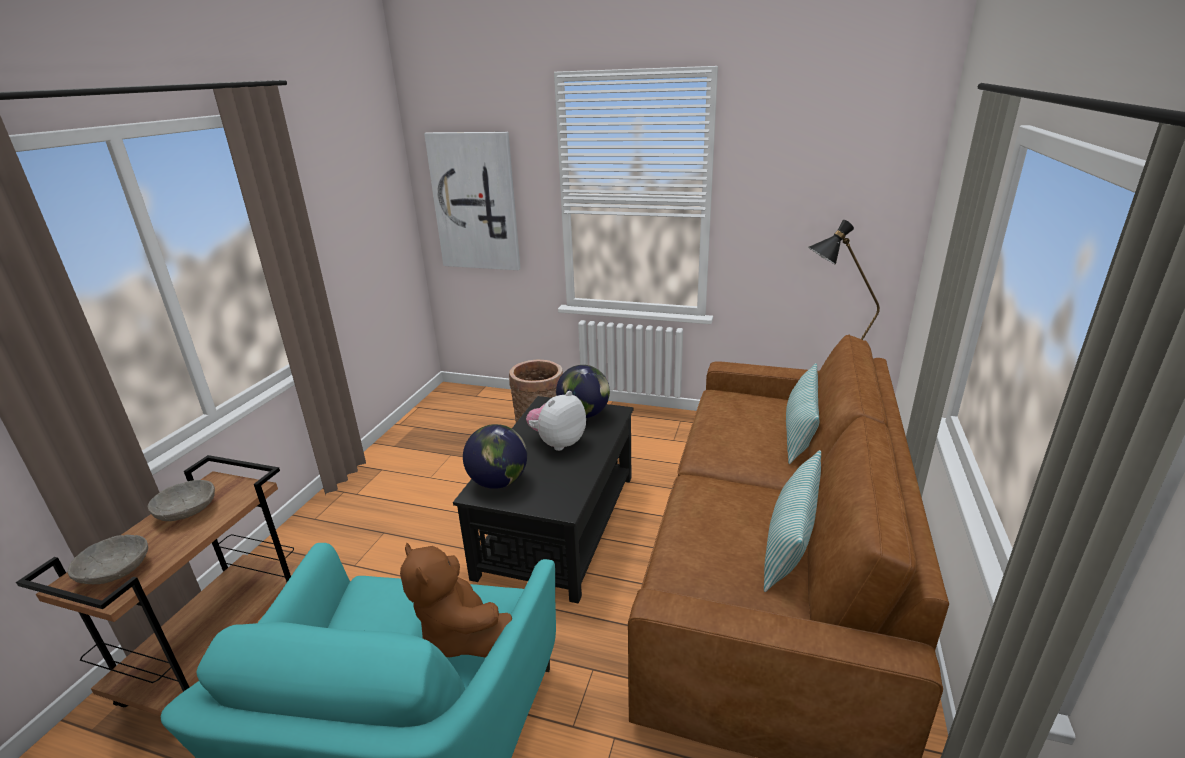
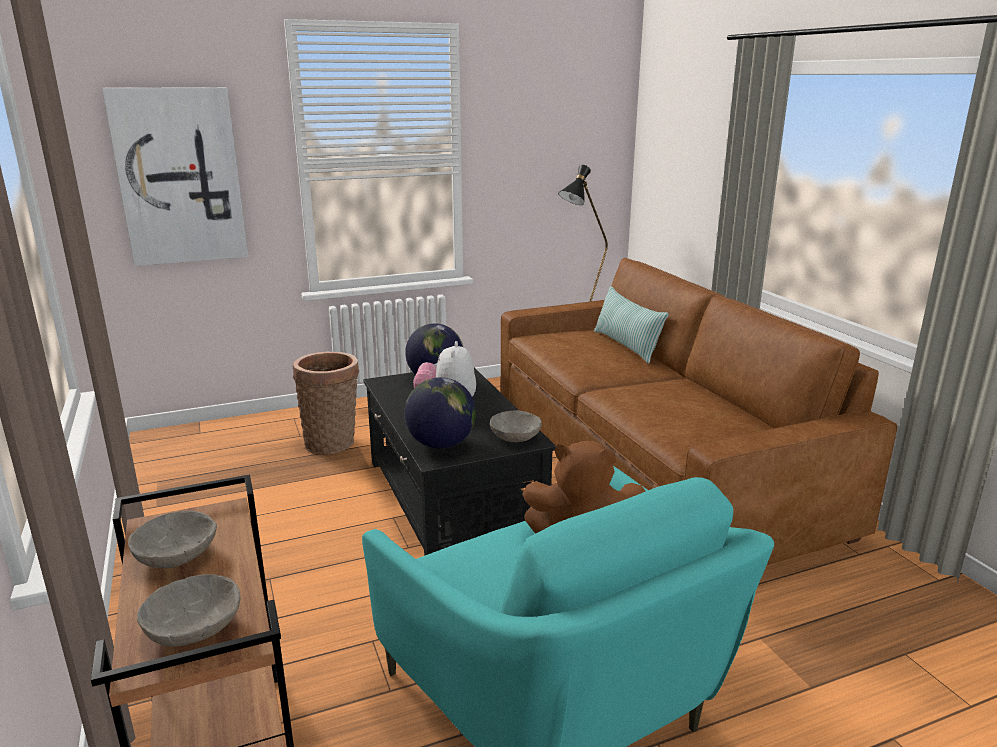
camera: 40 degrees left, 5 degrees down
(557, 499) = (515, 437): none -> grey bowl
(789, 543) = (718, 403): pillow -> none

